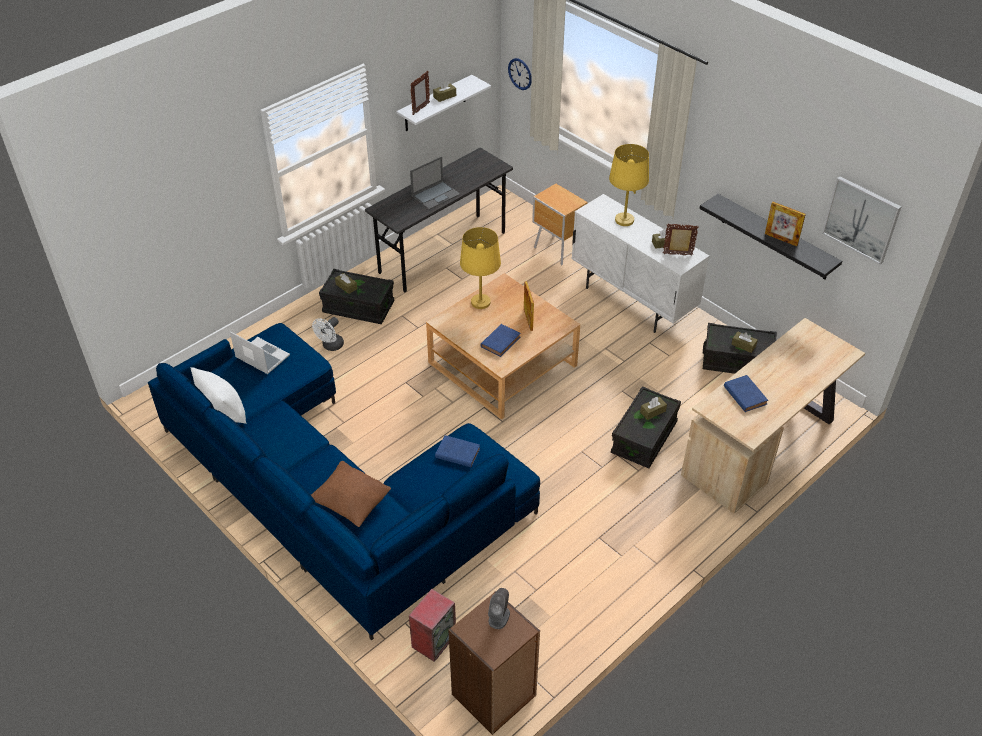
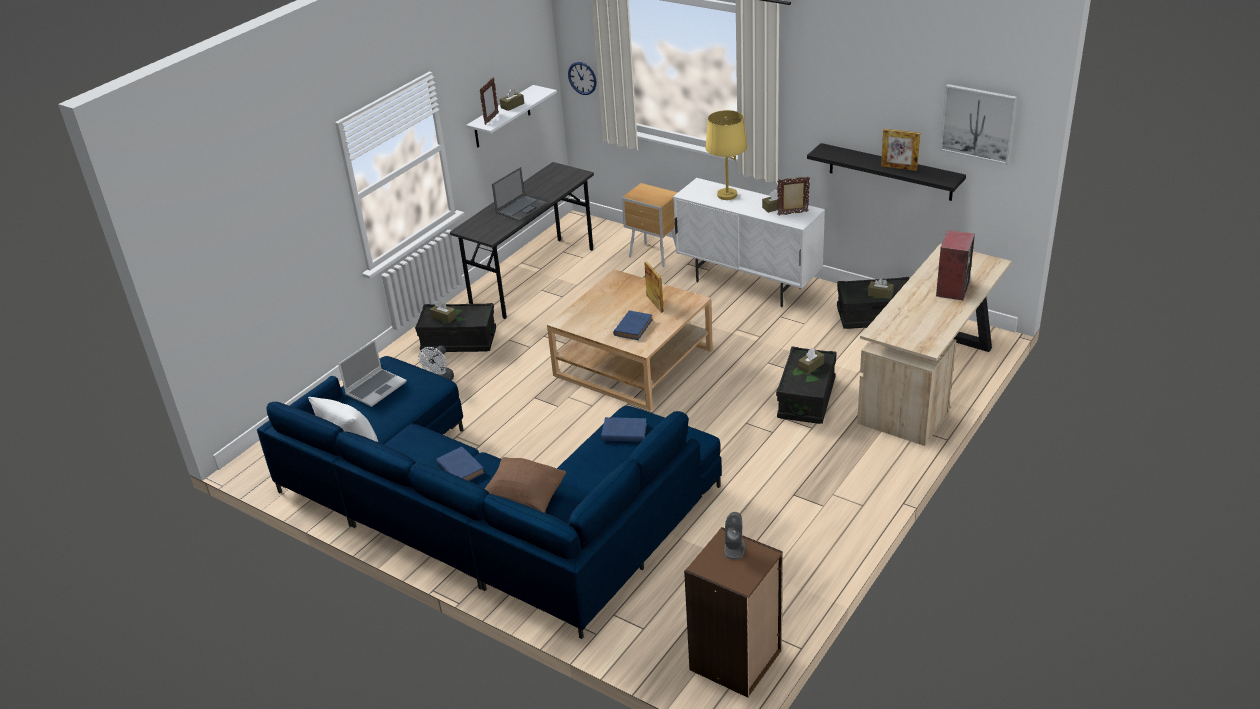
camera: 10 degrees left, 10 degrees down
(261, 357) = (376, 388): laptop -> laptop turned 105 degrees clockwise
(434, 640) = (651, 624): speaker -> speaker (952, 288)
(480, 302) = (599, 298): yellow table lamp -> none
(744, 394) = (907, 315): blue book -> blue book (460, 468)

